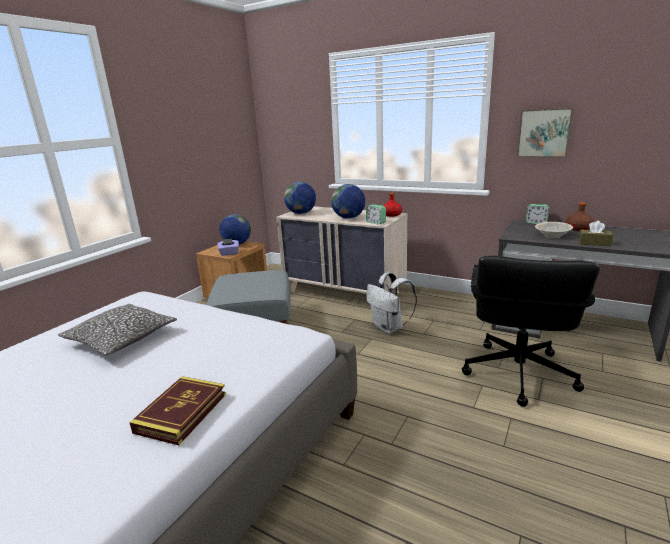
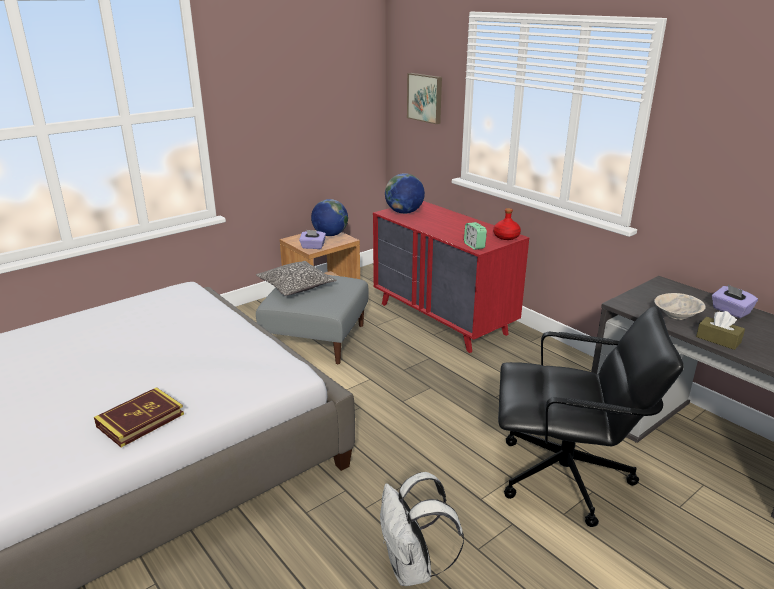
camera: 20 degrees right, 5 degrees up
(122, 338) = (141, 333): pillow -> pillow (296, 286)
(344, 292) = (443, 319): beige dresser -> red dresser
(348, 218) = (451, 231): globe -> none
(390, 328) = (461, 379): white backpack -> white backpack (413, 568)
(517, 374) = (565, 477): black office chair -> black office chair turned 120 degrees counterclockwise
(536, 223) = (684, 288): alarm clock -> none
(544, 133) = (712, 168): picture -> picture (425, 98)
(578, 228) = (730, 311): brown bottle -> purple tissue box

